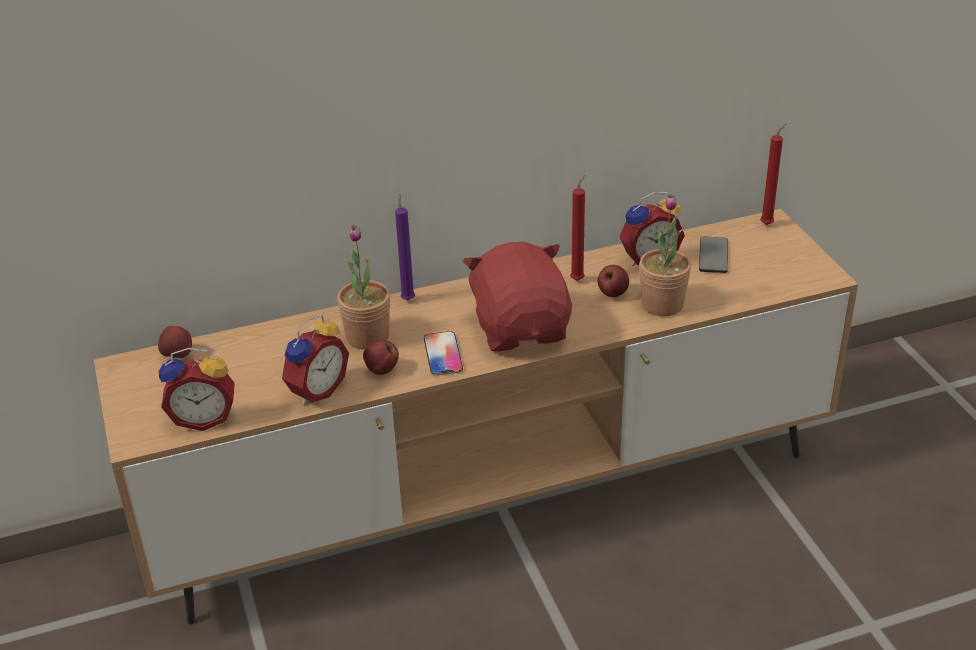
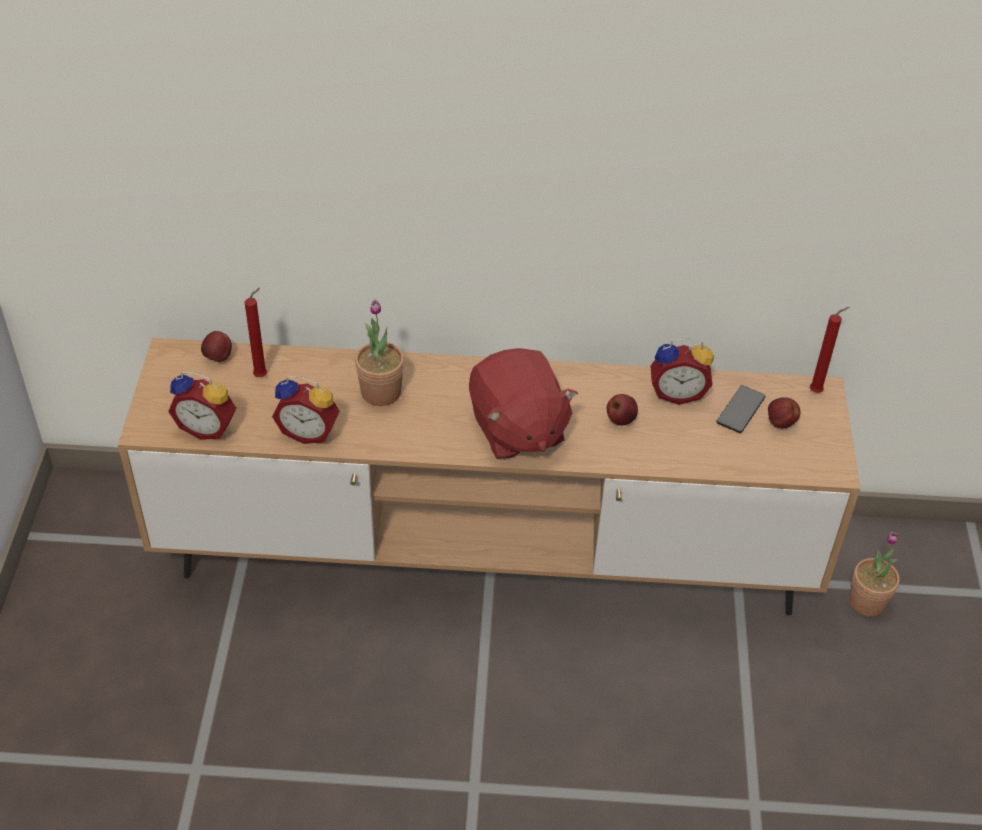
camera: 20 degrees right, 10 degrees up
(315, 390) = (309, 431): alarm clock -> alarm clock turned 45 degrees clockwise
(381, 370) = (373, 431): apple -> apple (780, 423)
(408, 299) = (437, 364): purple candle -> none
(443, 354) = (434, 432): phone -> none
(521, 329) = (517, 429): red plush toy -> red plush toy turned 150 degrees clockwise
(578, 279) = (599, 394): red candle -> red candle (262, 375)
(662, 304) = (658, 447): potted plant -> potted plant (867, 602)

